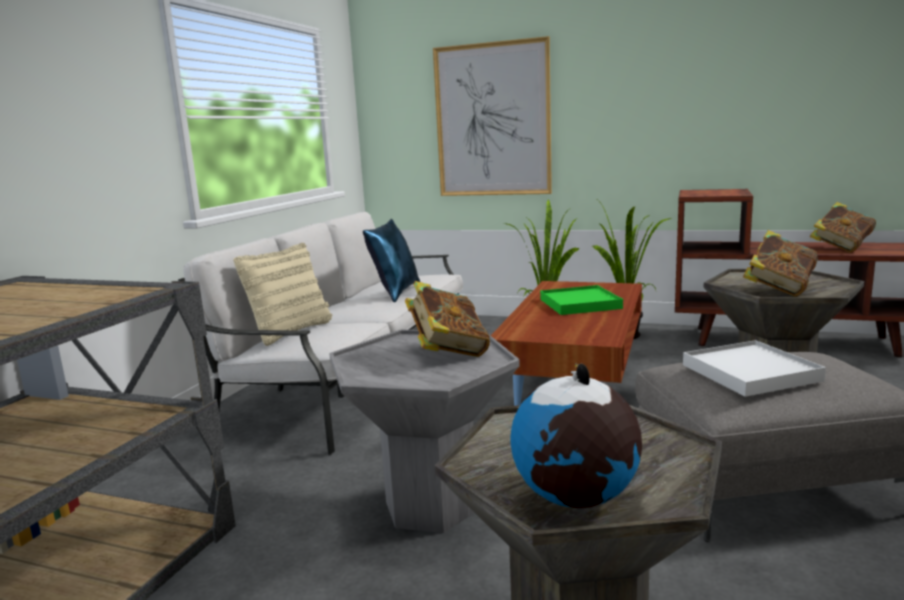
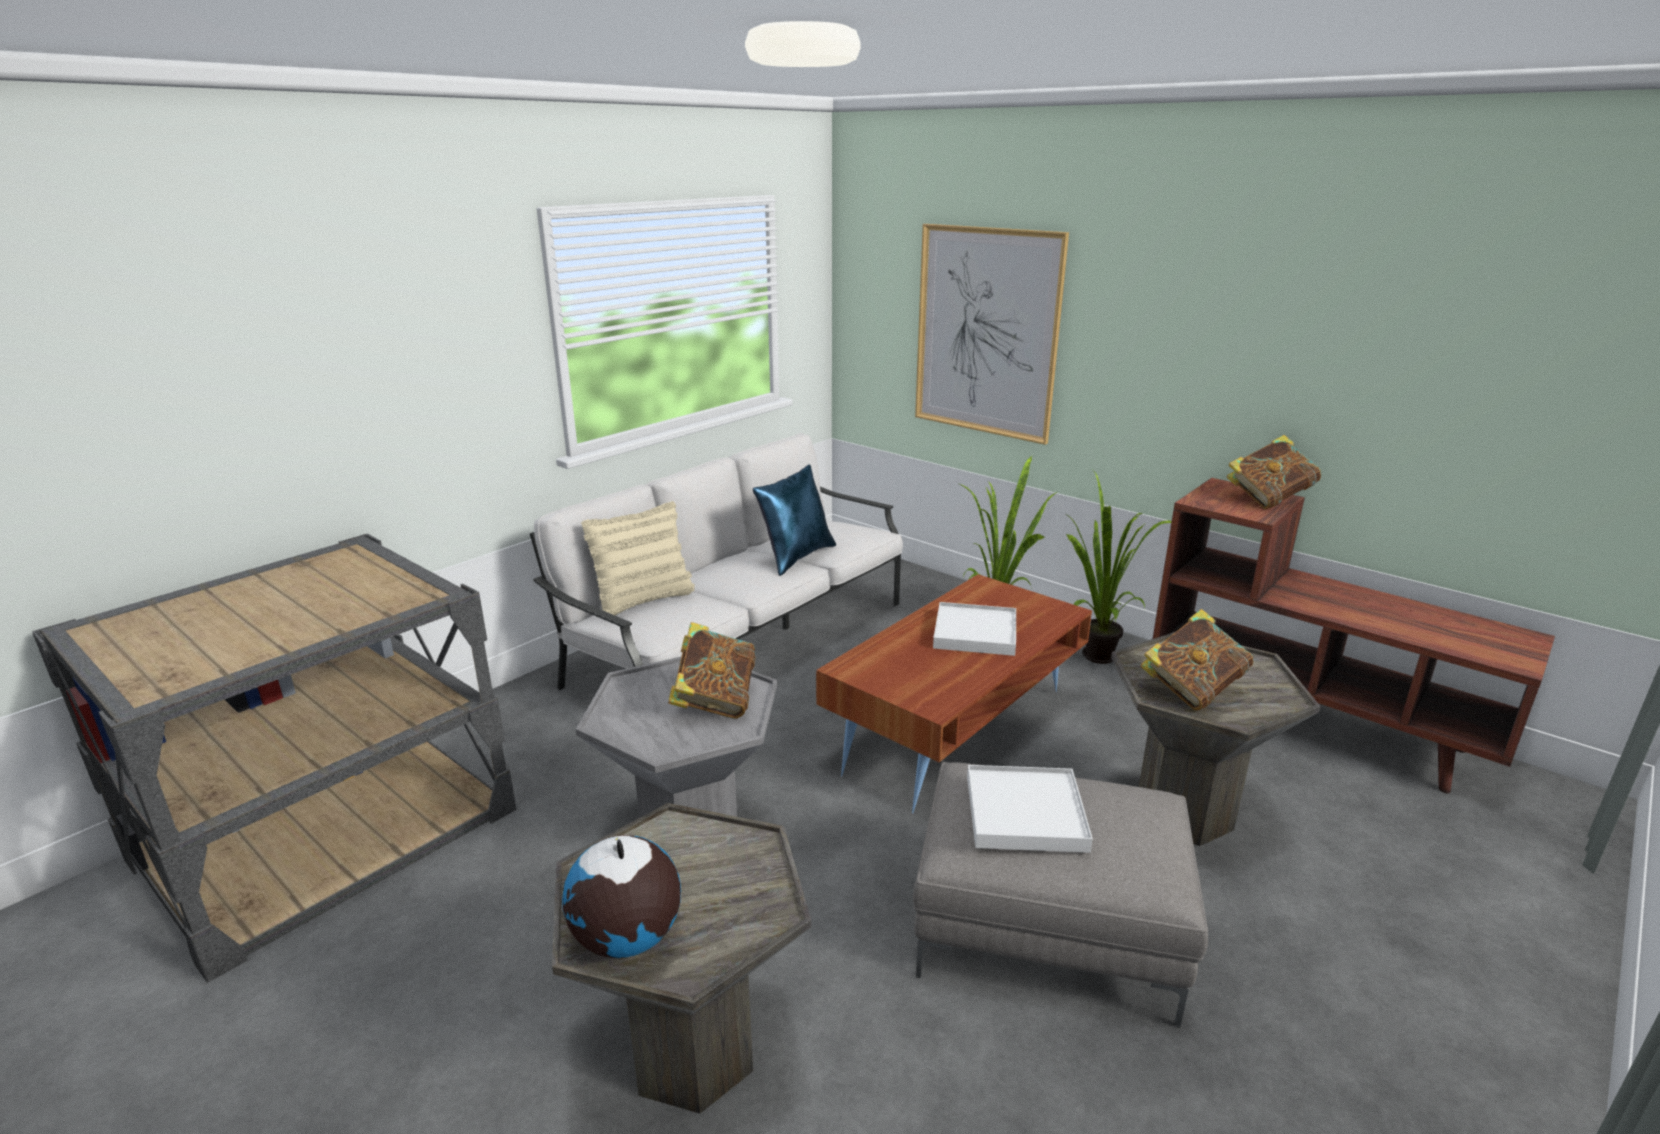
camera: 20 degrees right, 10 degrees up
(580, 304) = (975, 633): green tray -> white tray
(841, 248) = (1405, 618): book -> book (1268, 500)

